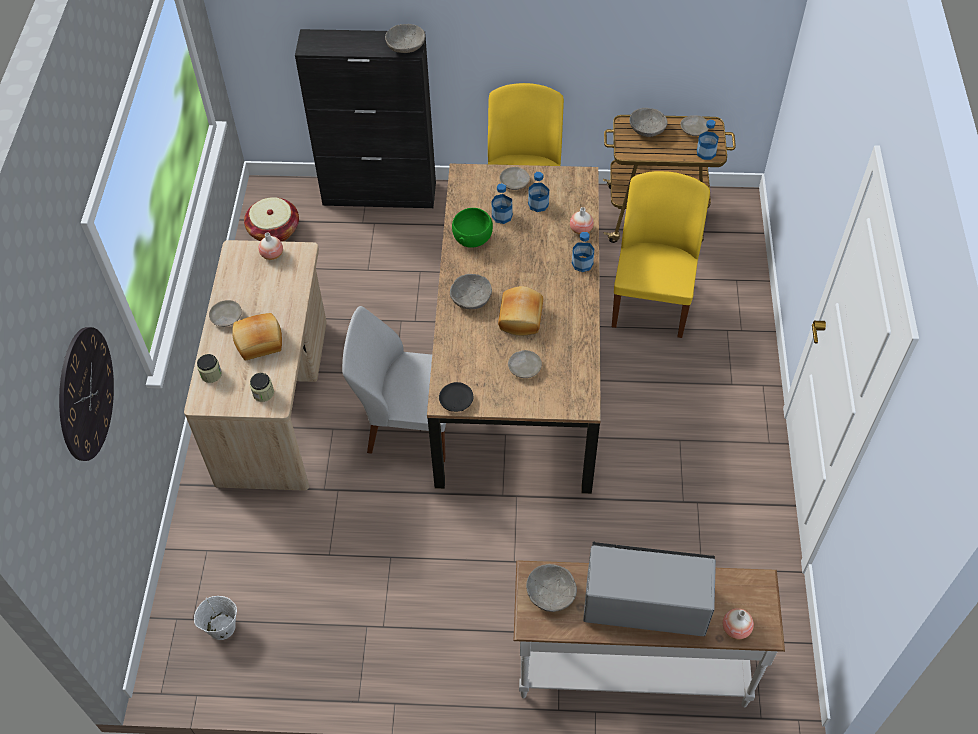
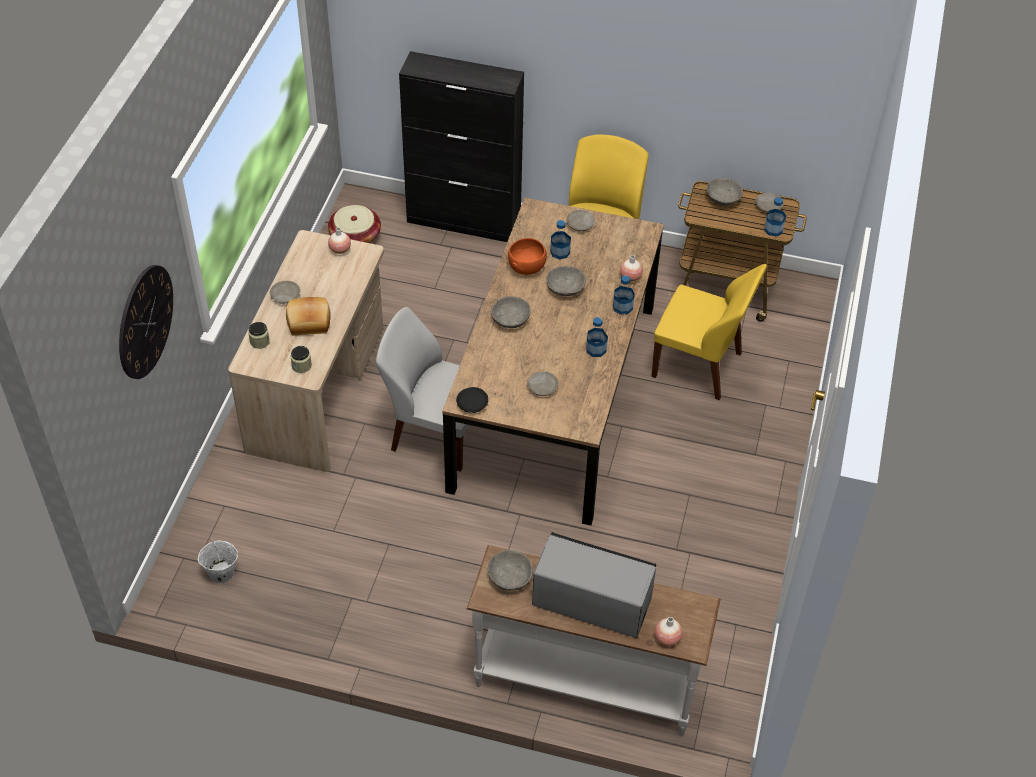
camera: 10 degrees right, 5 degrees down
(405, 46) = (502, 82): grey bowl -> grey bowl (565, 288)
(473, 239) = (527, 267): green bowl -> orange bowl
(522, 318) = (552, 344): bread -> none
(538, 204) = (597, 248): bottle -> bottle (596, 349)
(652, 302) = (699, 366): yellow chair -> yellow chair turned 90 degrees clockwise

